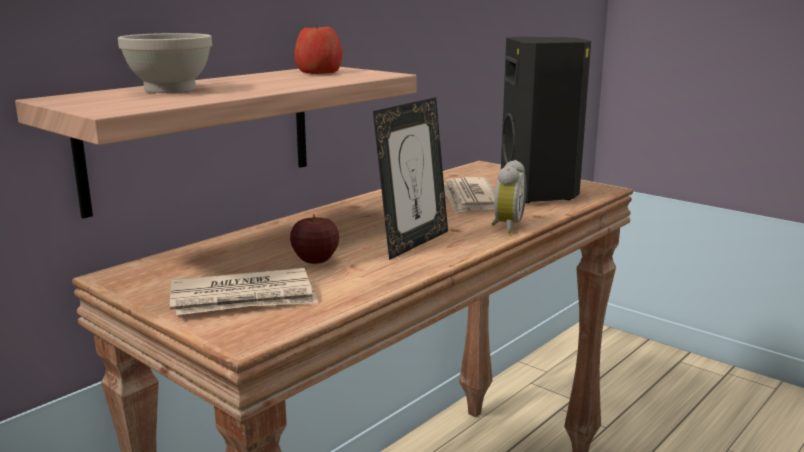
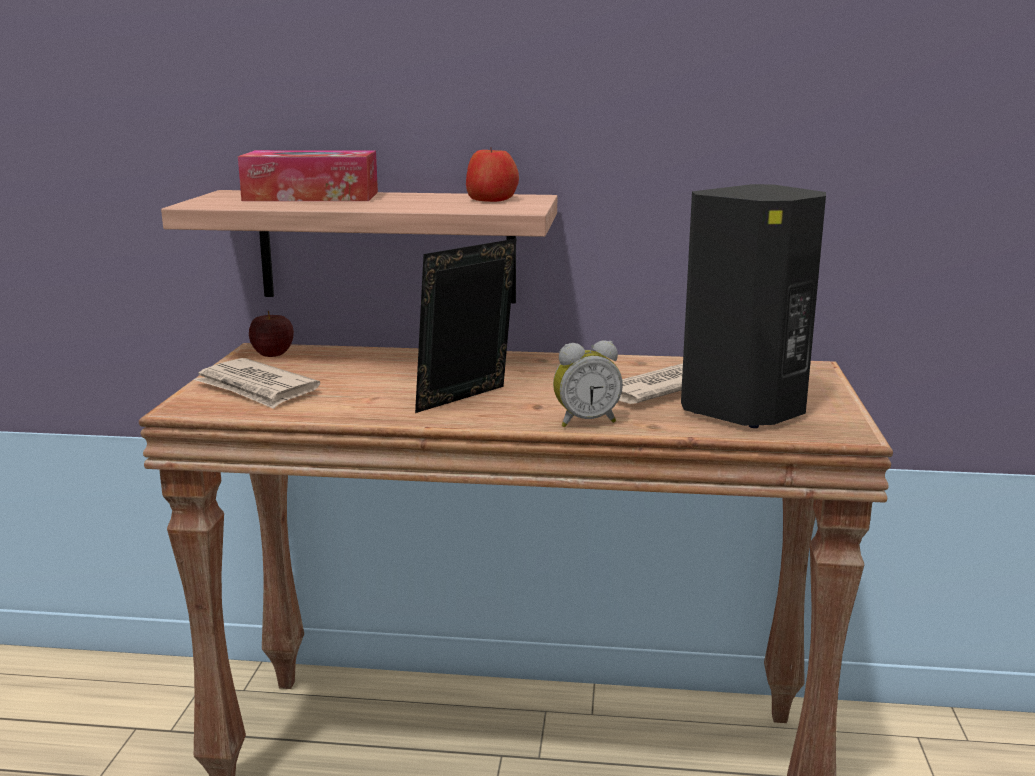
camera: 55 degrees right, 0 degrees up
(170, 89) = (311, 196): white bowl -> tissue box
(315, 260) = (368, 385): apple -> apple (272, 354)
(413, 243) = (467, 401): picture frame -> picture frame turned 135 degrees clockwise

